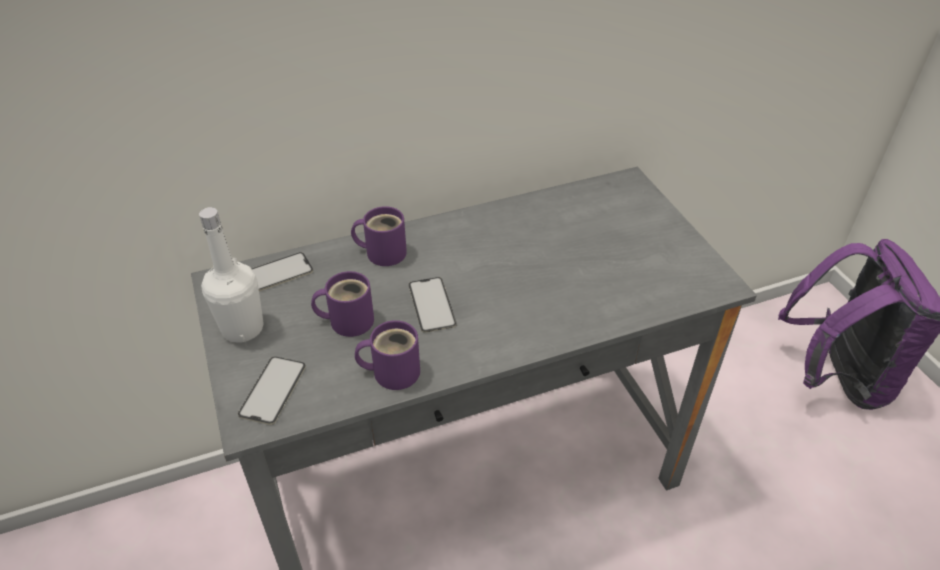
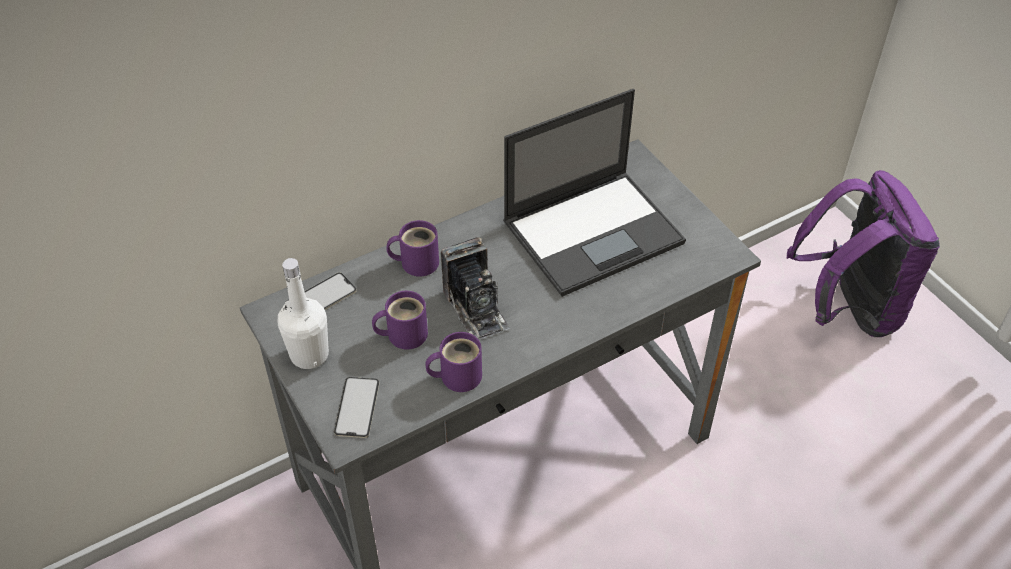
camera: 10 degrees left, 5 degrees up
(431, 305) = (476, 308): phone -> camera
(576, 245) = (594, 231): none -> laptop

